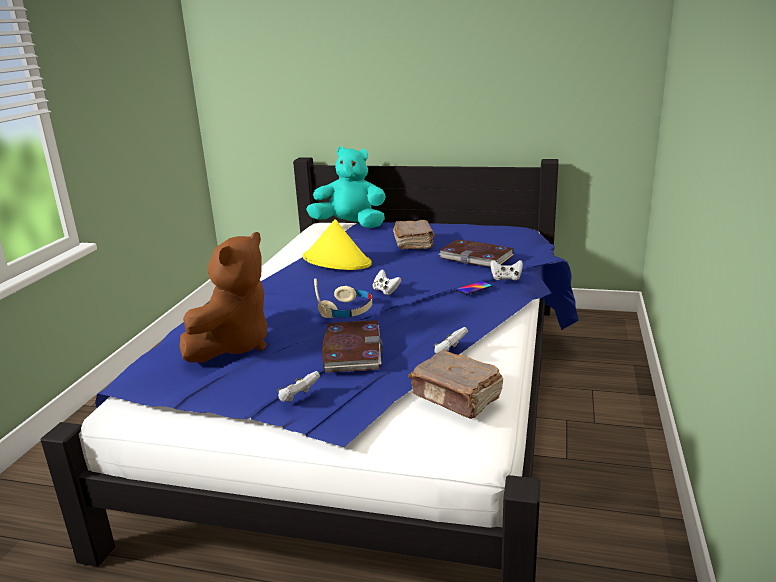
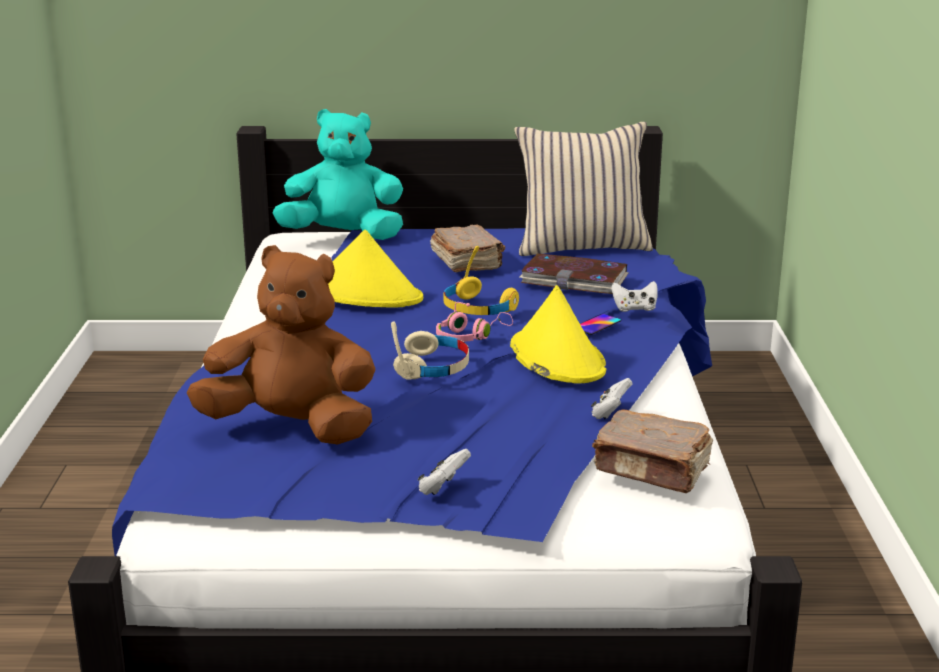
camera: 15 degrees left, 0 degrees up
(233, 345) = (292, 428): brown plush toy -> brown plush toy turned 90 degrees counterclockwise
(352, 350) = (476, 421): book -> none
(386, 291) = (470, 336): white game controller -> pink headphones
(402, 273) = (478, 309): none -> yellow headphones
(432, 309) = (556, 358): none -> yellow hat
(495, 236) = (581, 247): none -> beige pillow

